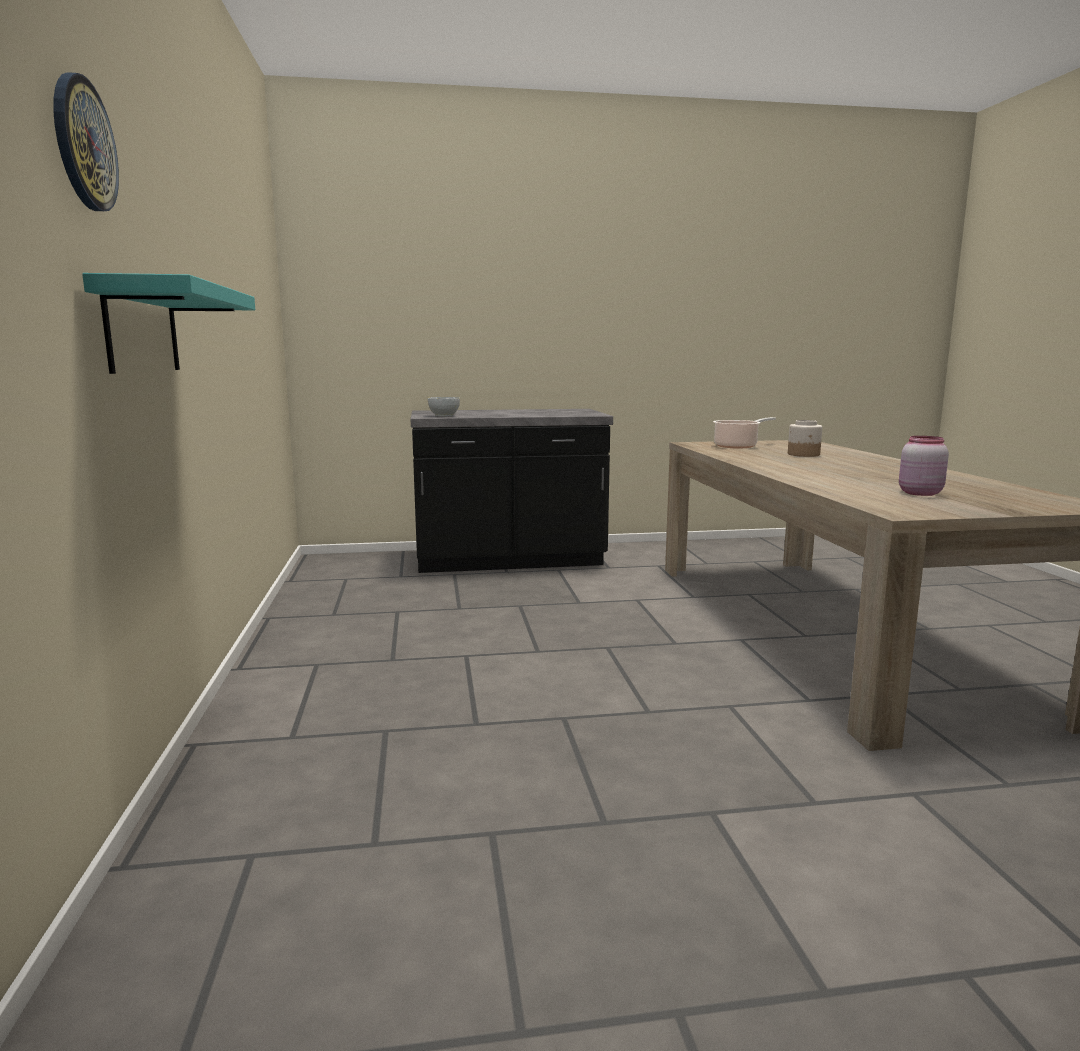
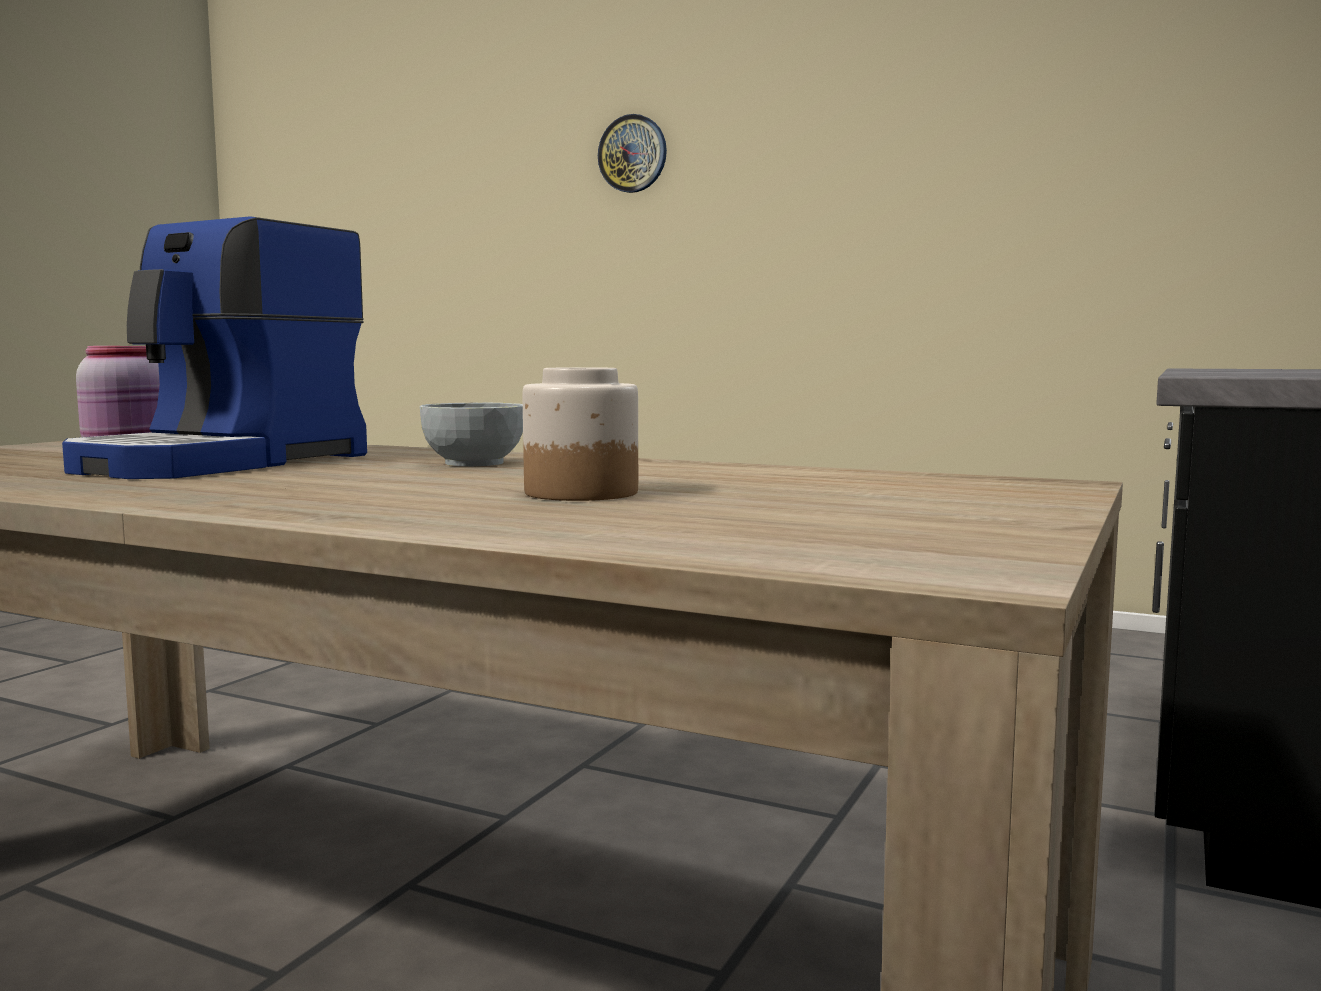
camera: 125 degrees right, 5 degrees down
(142, 329) = (691, 260): turquoise shelf -> none
(444, 415) = (1222, 368): bowl -> bowl (474, 463)
(737, 446) = (891, 493): cooking pot -> none
(879, 479) = (225, 463): none -> coffee machine

